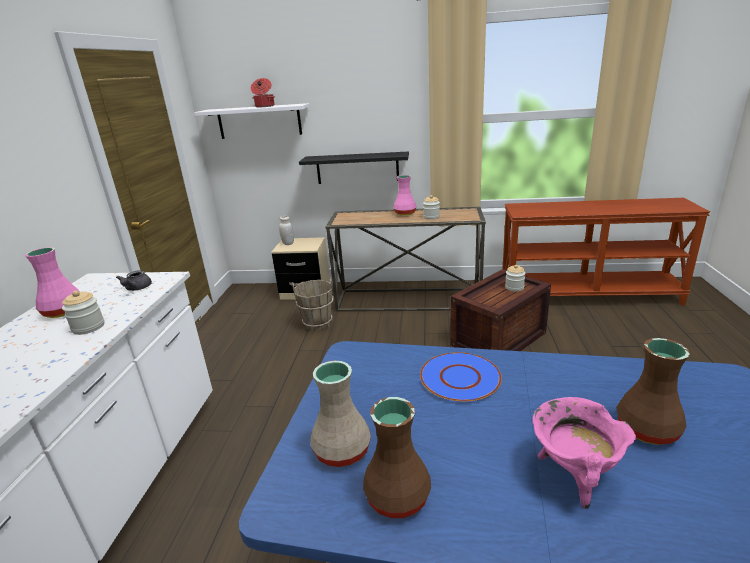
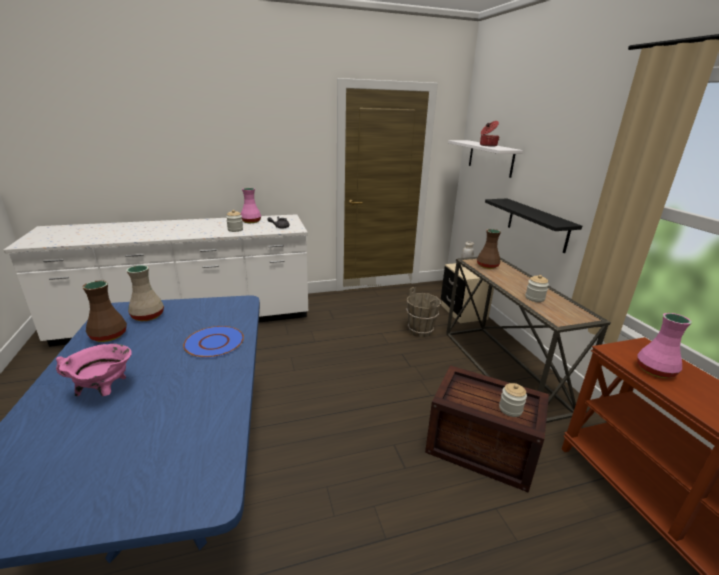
camera: 65 degrees right, 0 degrees up
(404, 213) = (527, 283): pink vase -> pink vase (654, 370)
(648, 430) = (140, 428): brown vase -> brown vase (487, 266)

